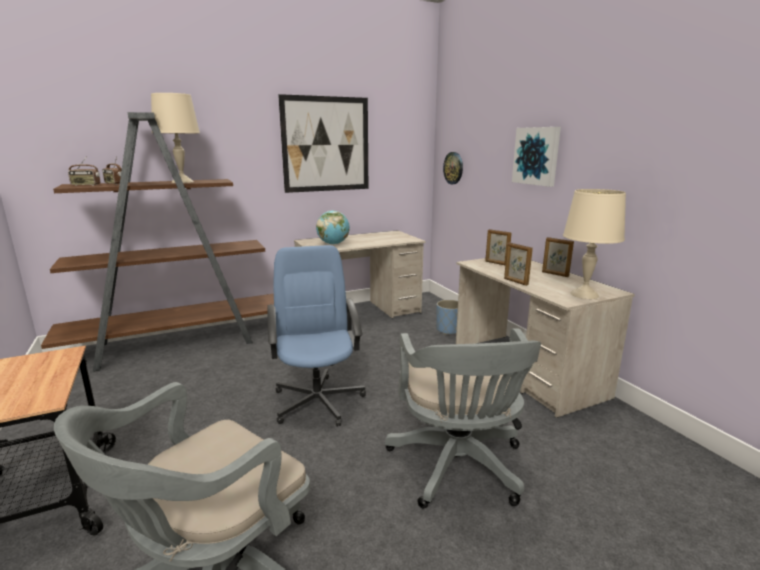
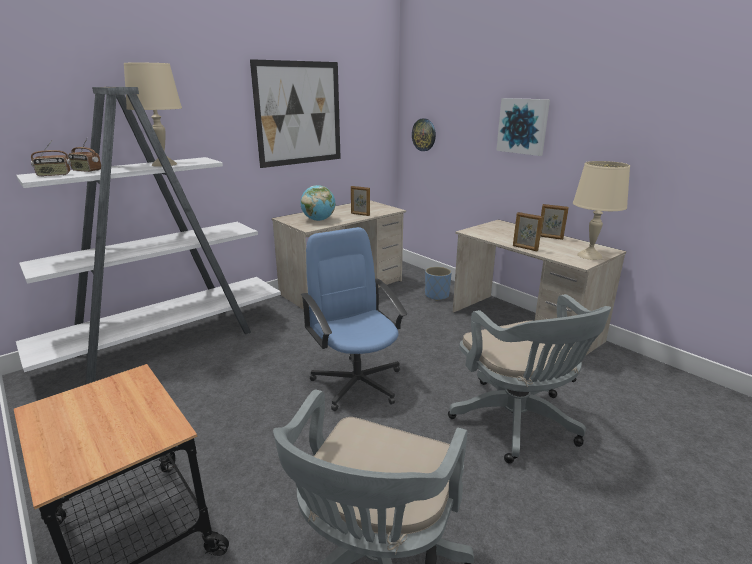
camera: 15 degrees left, 5 degrees up
(179, 343) = (168, 343): brown bookcase -> white bookcase
(496, 263) = (492, 230): picture frame -> picture frame (360, 214)

